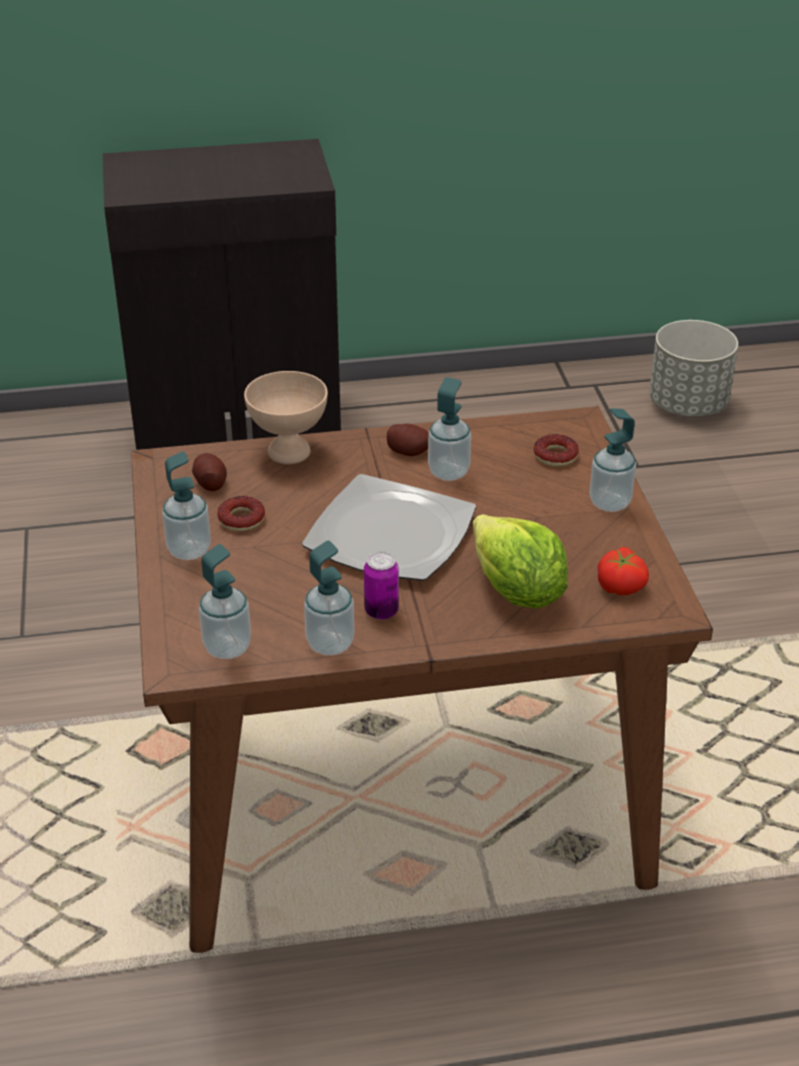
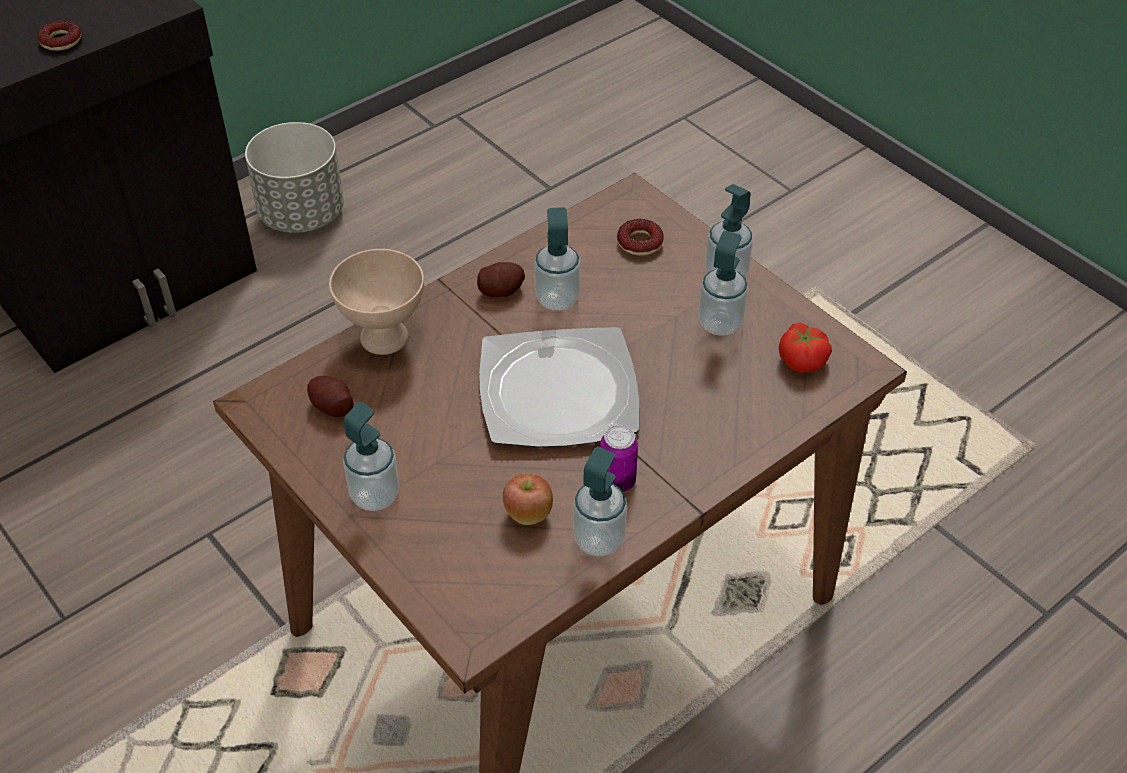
camera: 30 degrees left, 10 degrees up
(227, 647) = (504, 590): soap dispenser -> soap dispenser (720, 324)
(241, 519) = (399, 436): donut -> donut (61, 41)
(291, 606) = (528, 514): none -> apple
(516, 592) = (719, 406): lettuce -> none
(687, 405) = (553, 109): grey planter -> grey planter (302, 215)

